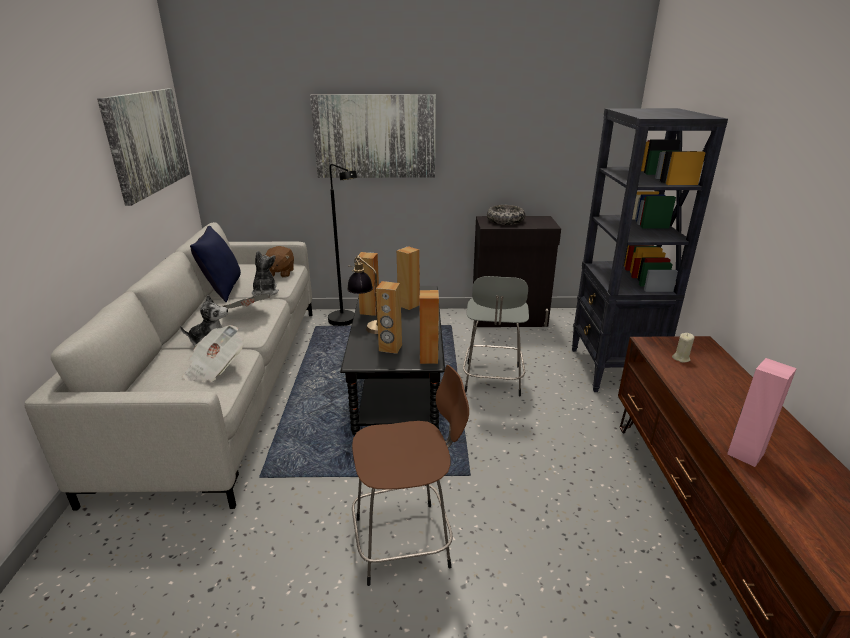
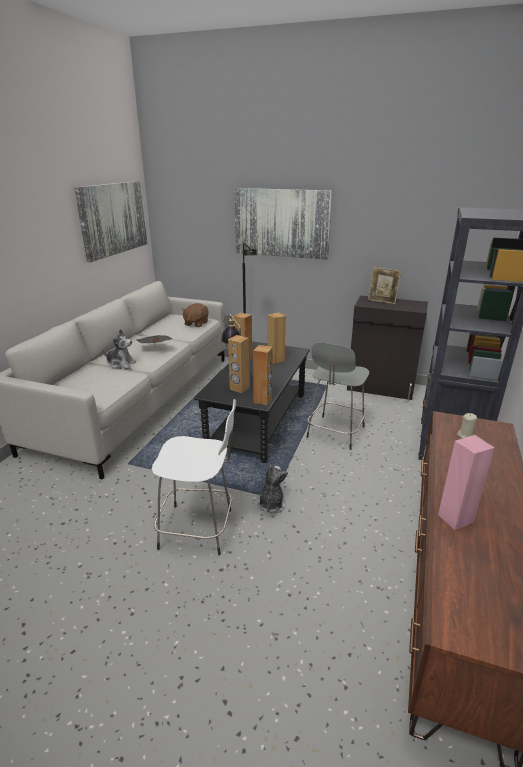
camera: 20 degrees right, 0 degrees up
(215, 368) = (111, 380): newspaper -> none
(222, 290) = (150, 330): blue pillow -> none
(265, 292) = (178, 335): plush toy -> plush toy (271, 504)
(406, 541) = (199, 529): brown stool -> white stool
(505, 221) = (382, 301): bowl -> picture frame

